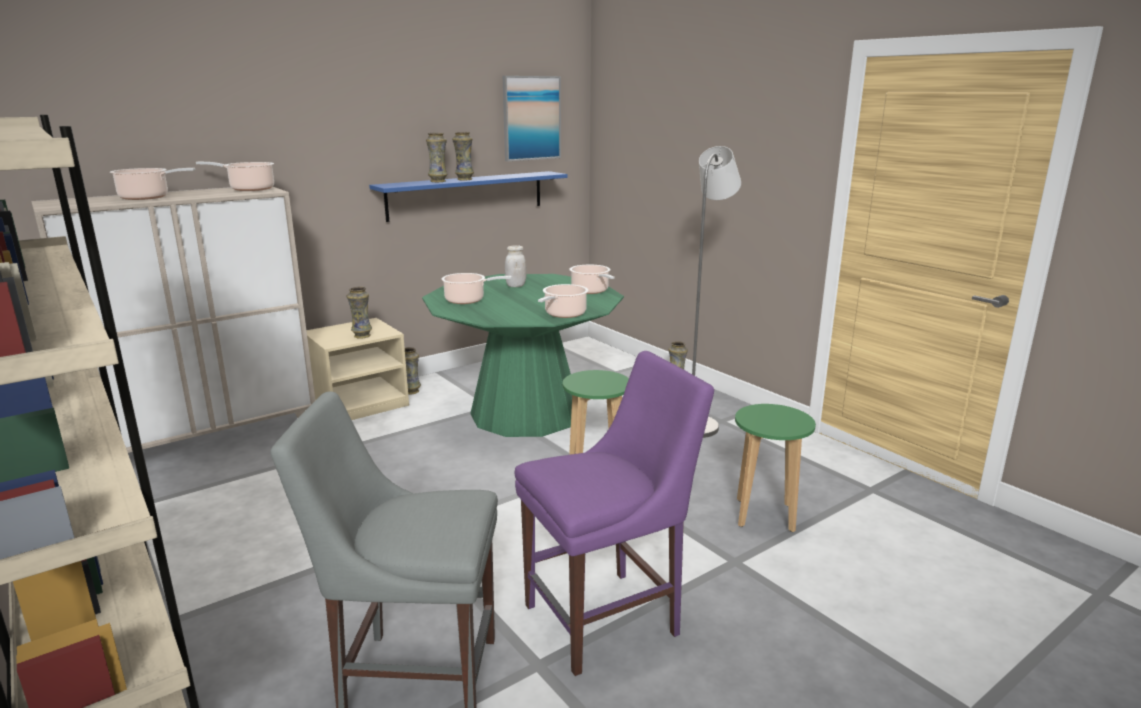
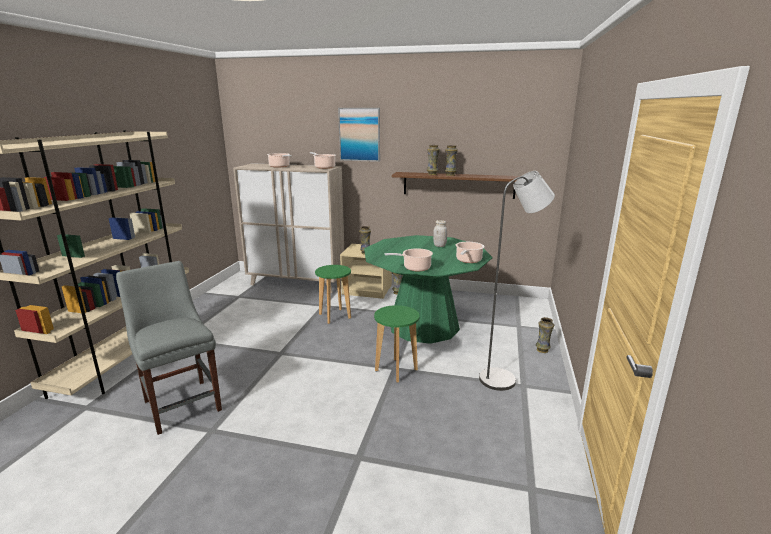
camera: 50 degrees right, 0 degrees up
(466, 195) = (458, 185): blue shelf -> brown shelf
(467, 300) = (396, 246): cooking pot -> none
(531, 118) = (514, 138): picture -> picture (359, 134)
(608, 617) = (263, 435): purple chair -> none
(764, 515) = (425, 449): green stool -> green stool (334, 316)

